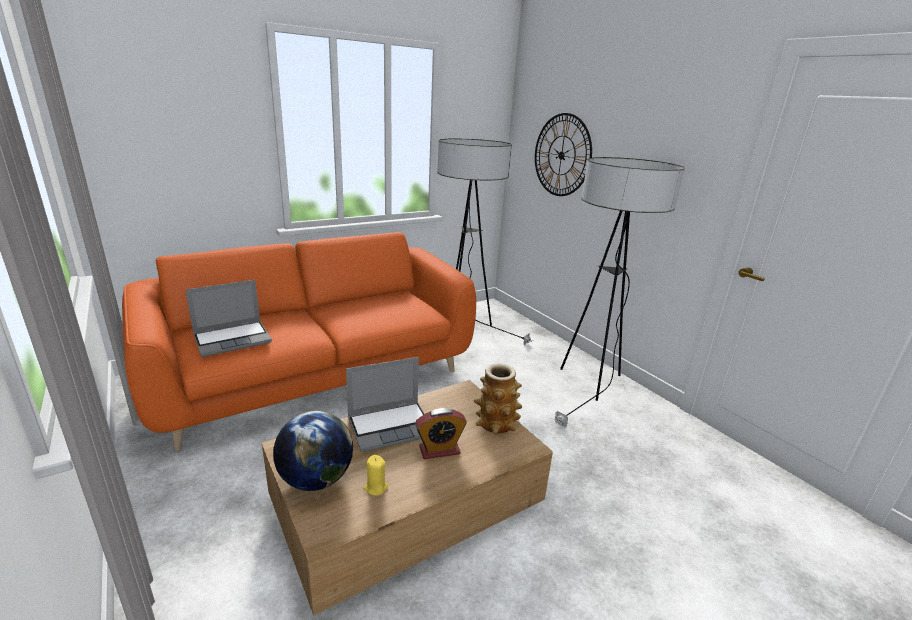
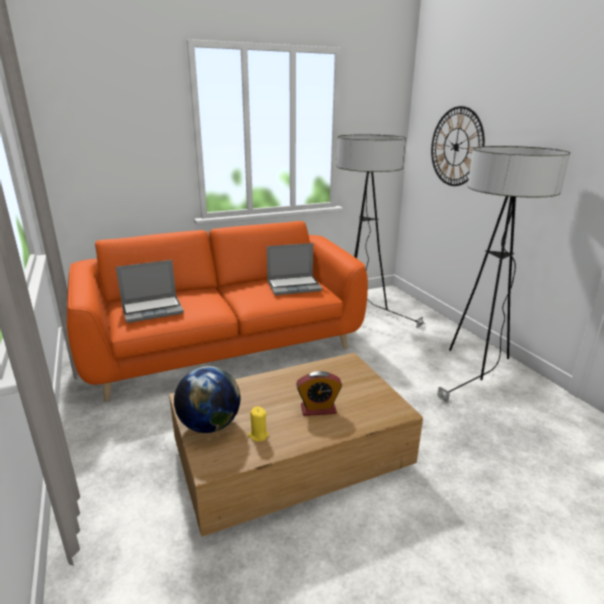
camera: 10 degrees right, 0 degrees up
(391, 426) = (278, 387): laptop -> laptop (294, 286)
(496, 423) = (373, 390): vase -> none

